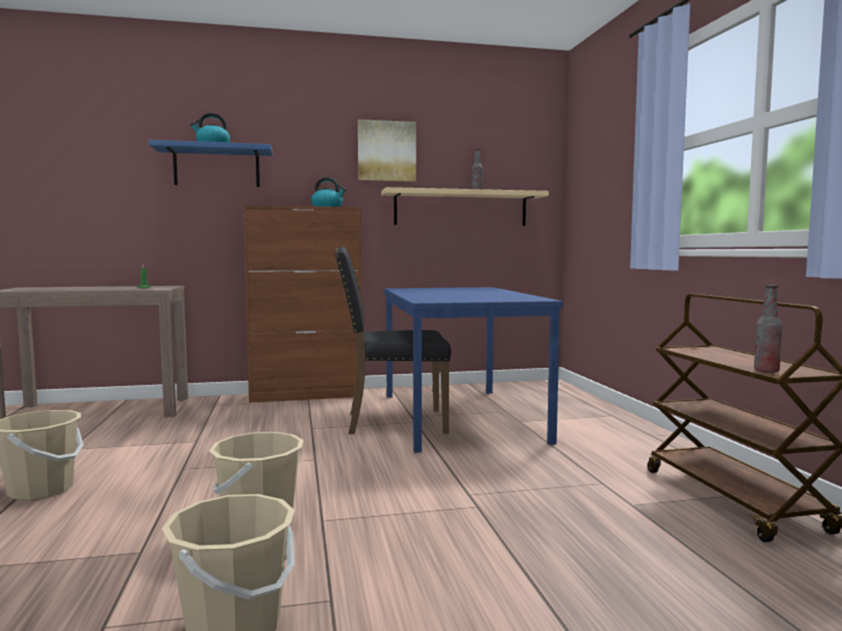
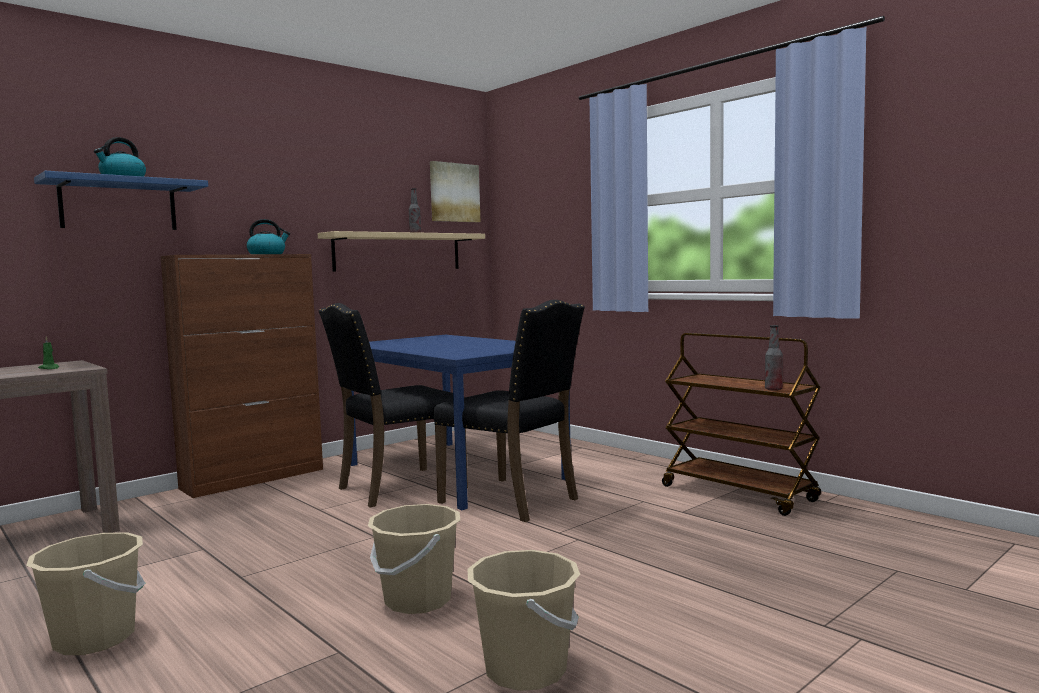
camera: 30 degrees left, 0 degrees up
(386, 151) = (321, 189): picture -> picture (454, 192)
(471, 453) = (512, 500): none -> black chair

